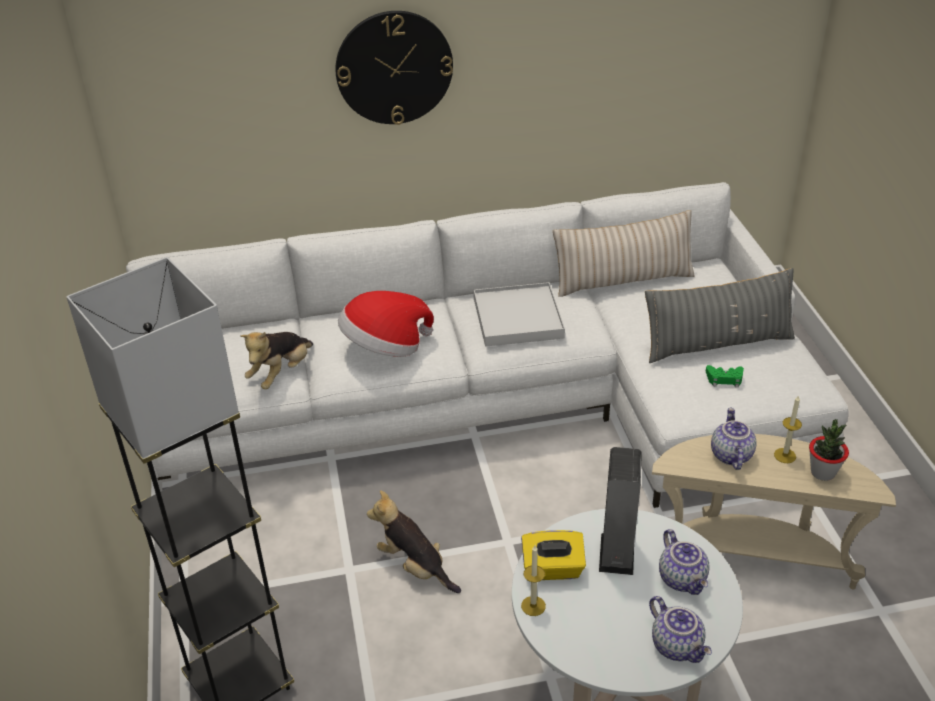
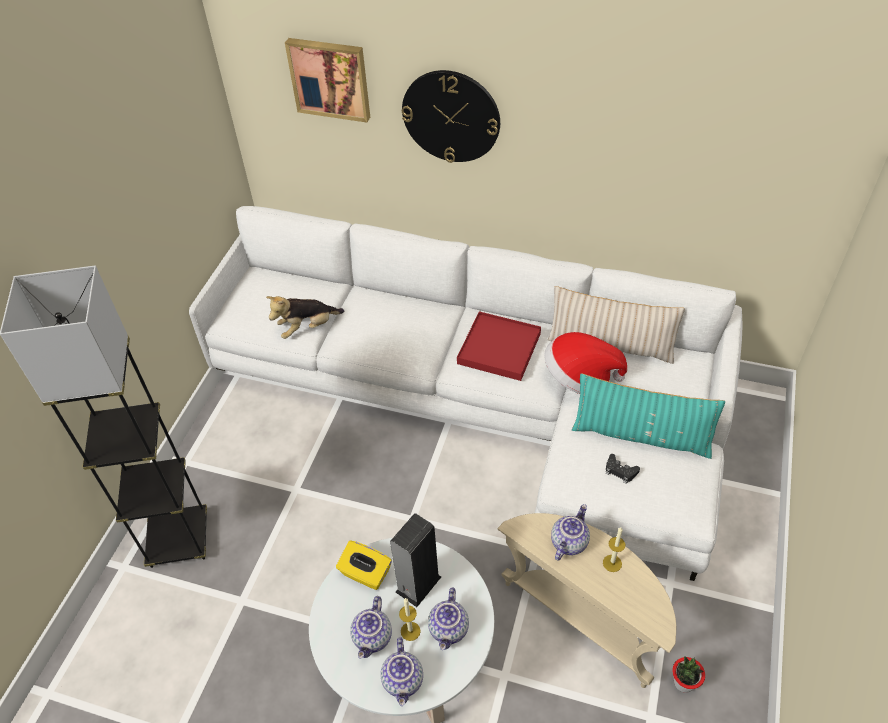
camera: 30 degrees right, 10 degrees up
(241, 56) = (330, 78): none -> picture
(385, 347) = (387, 335): hat -> hat (580, 378)
(415, 566) = (338, 508): plush toy -> none
(518, 318) = (499, 348): white tray -> red tray
(533, 606) = (331, 596): candle -> candle (410, 631)
(612, 622) = (373, 638): none -> teapot
(717, 343) = (641, 435): grey pillow -> turquoise pillow
(724, 379) = (620, 471): green game controller -> black game controller
(823, 472) = (631, 593): potted plant -> potted plant (683, 683)

